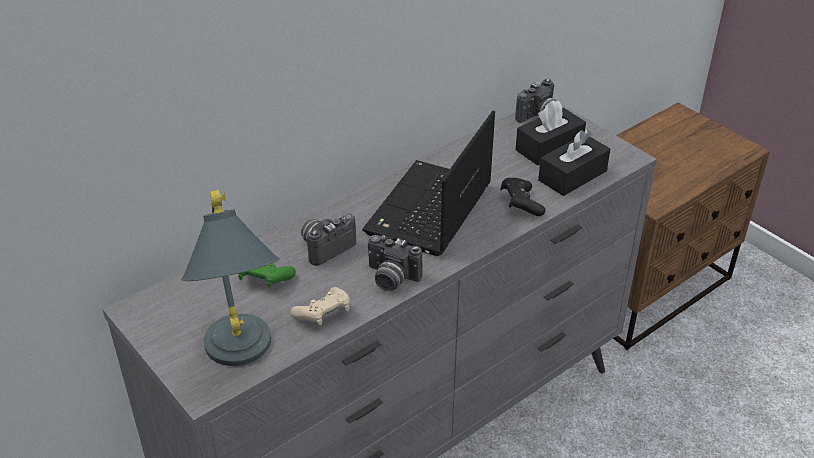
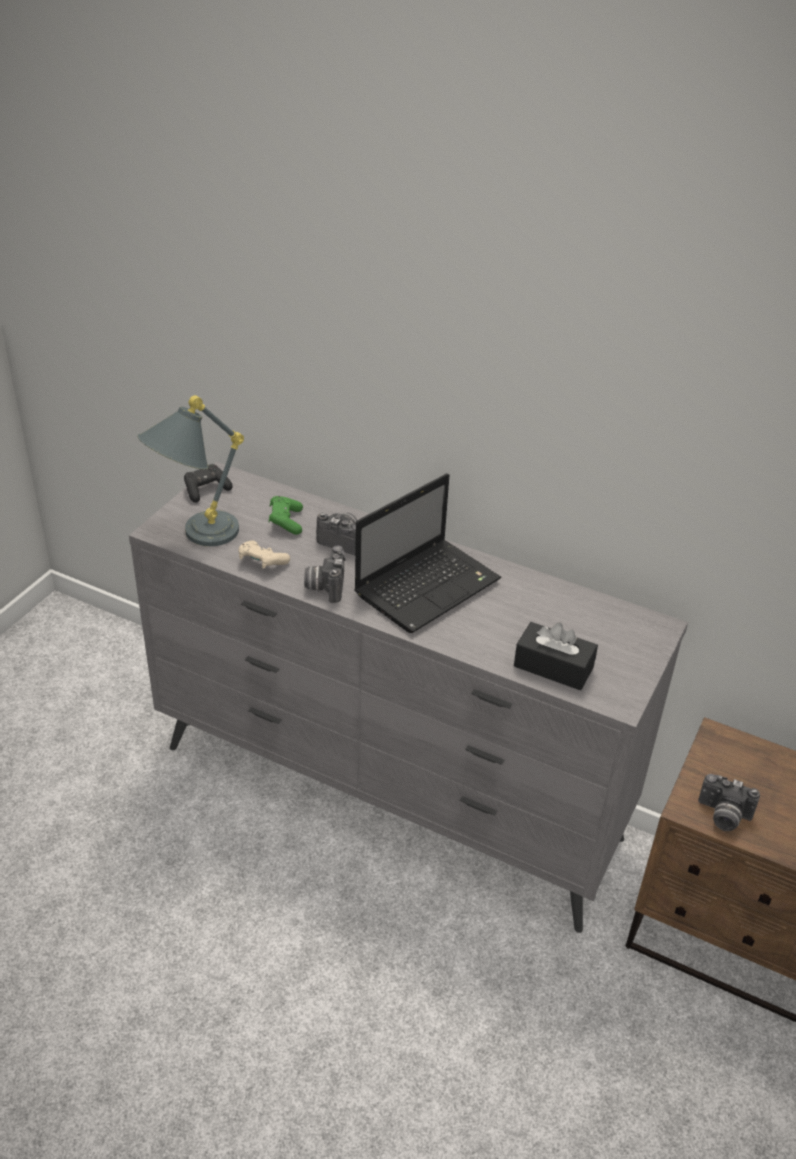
camera: 65 degrees right, 0 degrees up
(429, 212) = (429, 585): laptop -> laptop turned 135 degrees clockwise
(521, 204) = (480, 640): black game controller -> black game controller (206, 490)
(540, 117) = (641, 623): camera -> camera (722, 816)
(549, 147) = (591, 641): black tissue box -> none

